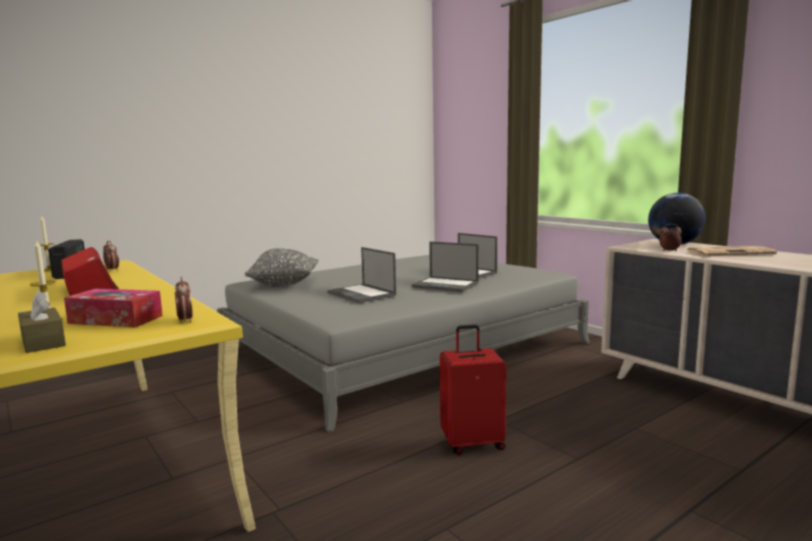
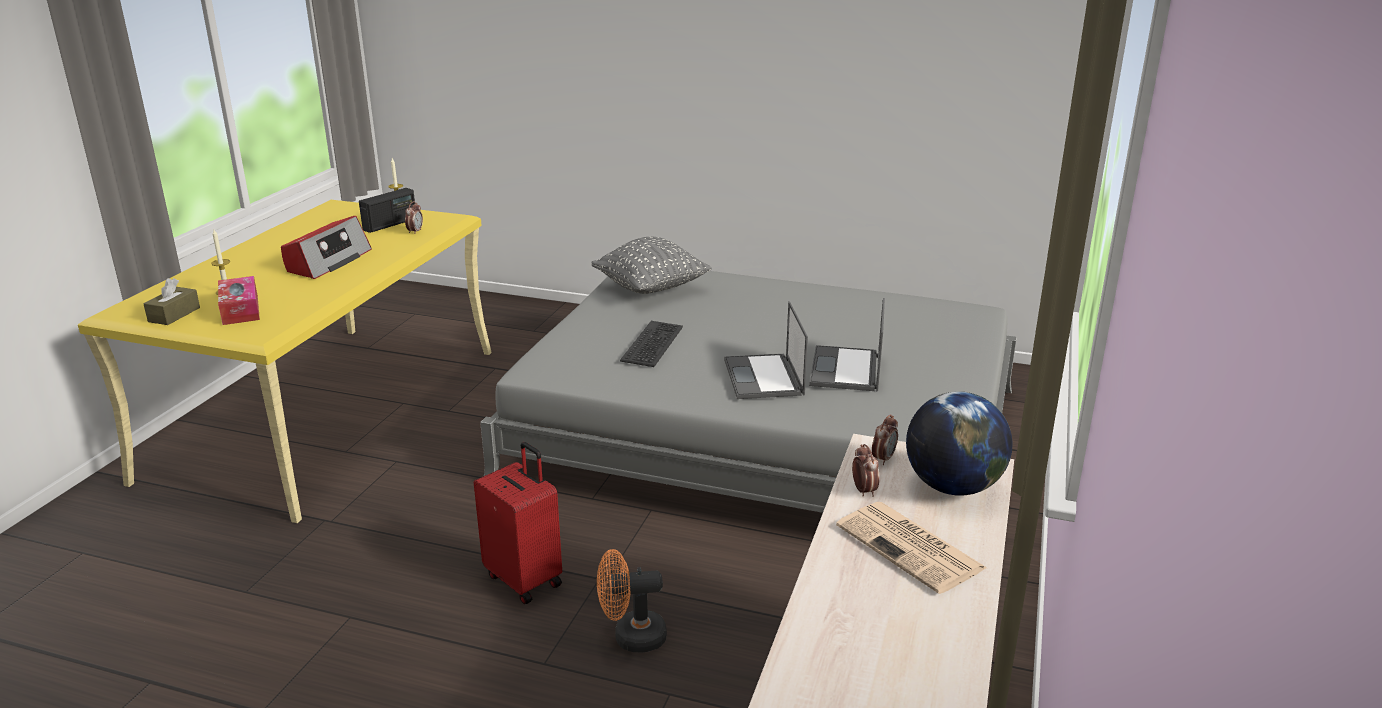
camera: 55 degrees right, 15 degrees up
(185, 320) = (249, 333): alarm clock -> alarm clock (883, 459)
(362, 294) = (653, 344): laptop -> keyboard
(570, 425) = (631, 637): none -> orange fan

